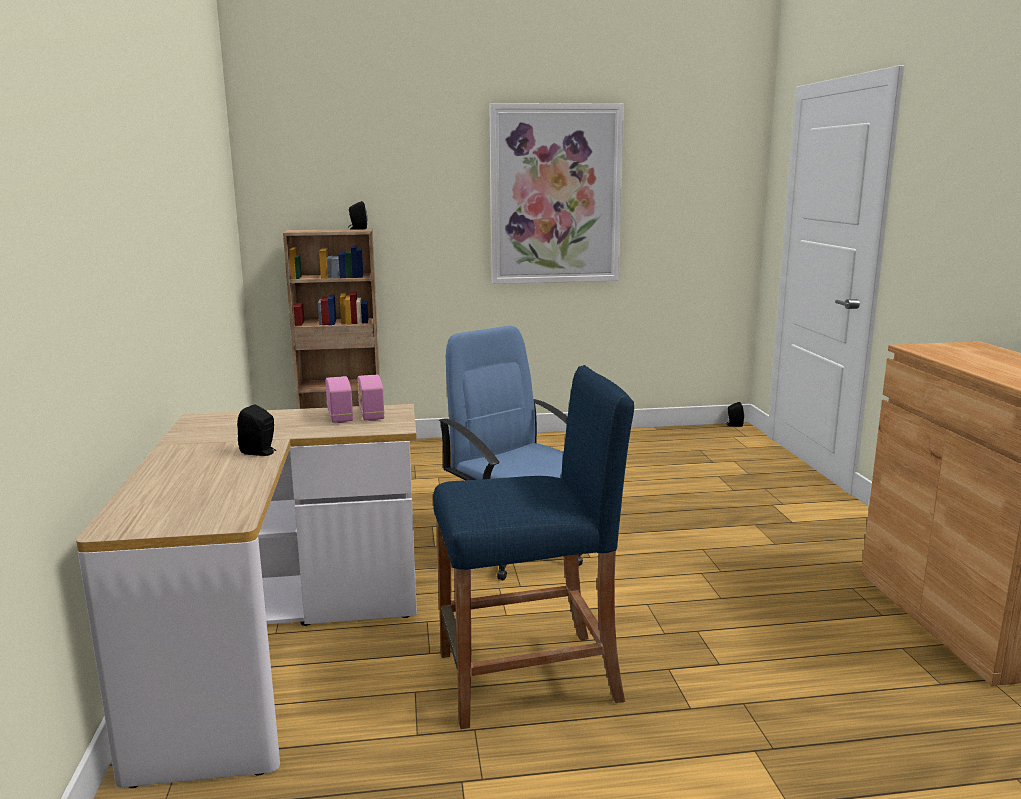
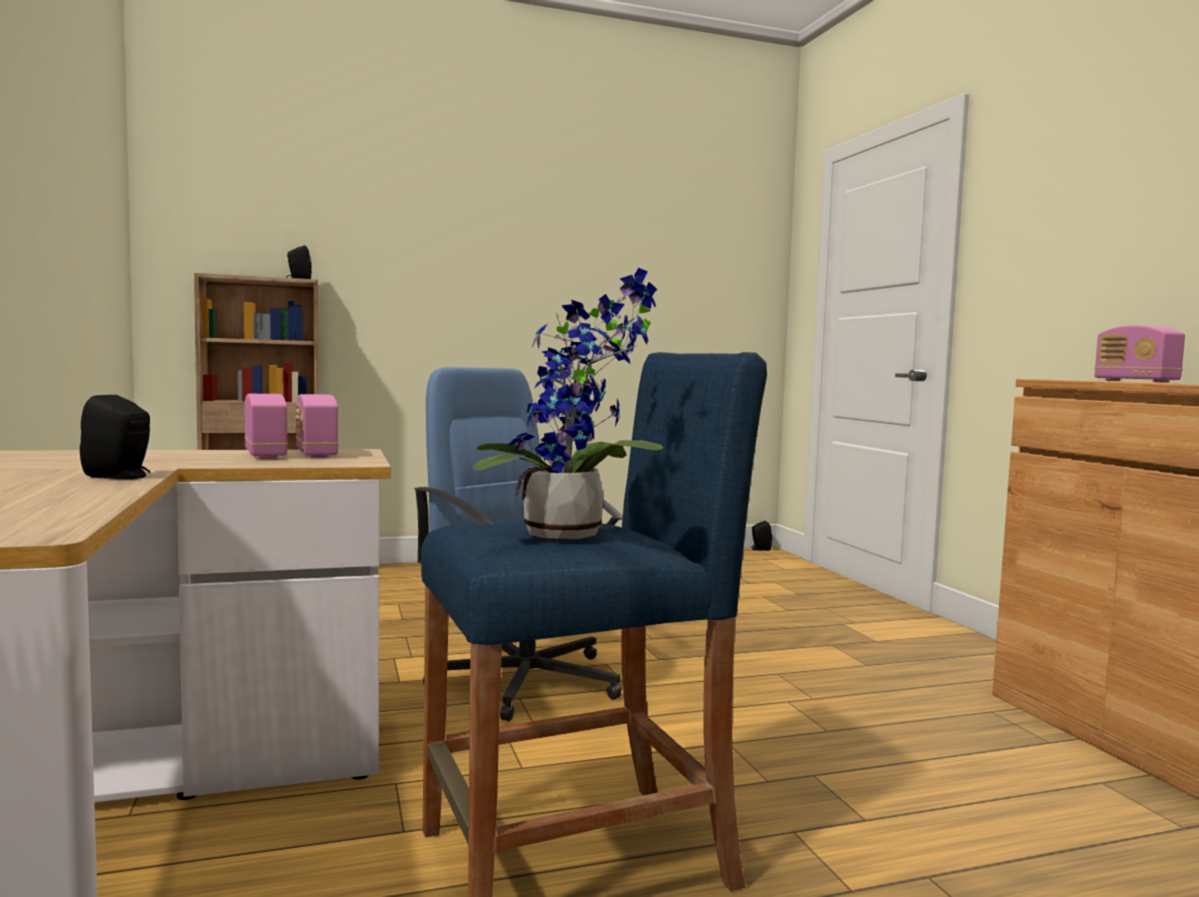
camera: 10 degrees left, 10 degrees down
(518, 497) = (573, 535): none -> potted plant
(555, 195) = (551, 260): picture -> none
(965, 361) = (1135, 381): none -> radio

